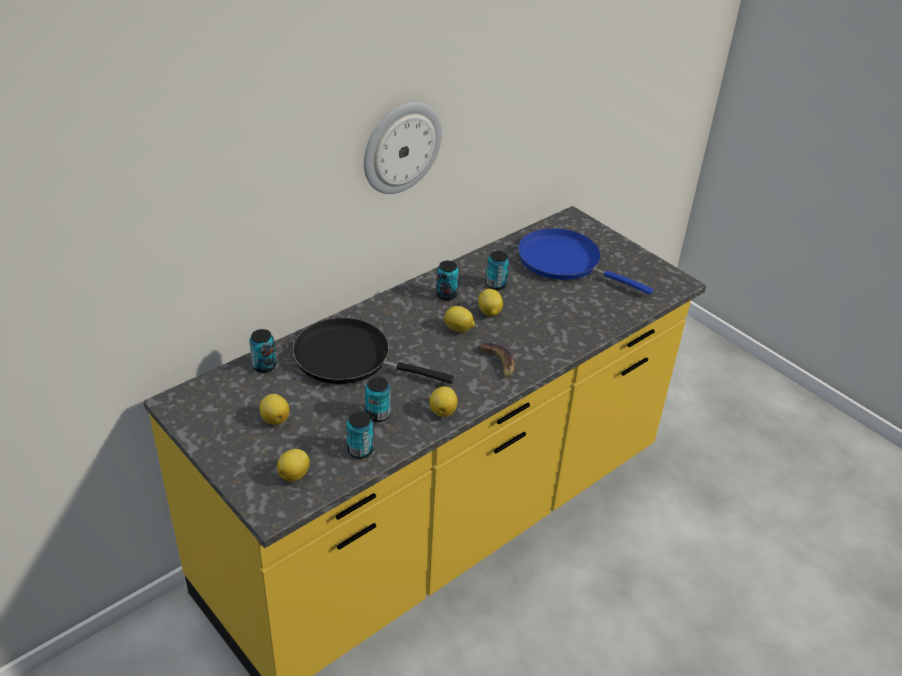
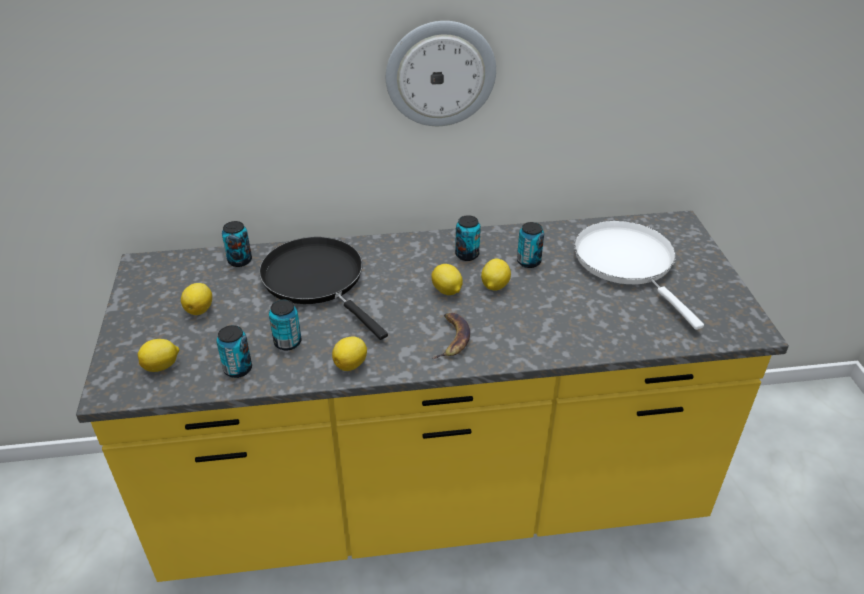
camera: 35 degrees right, 0 degrees up
(564, 262) = (628, 263): blue frying pan -> white frying pan

